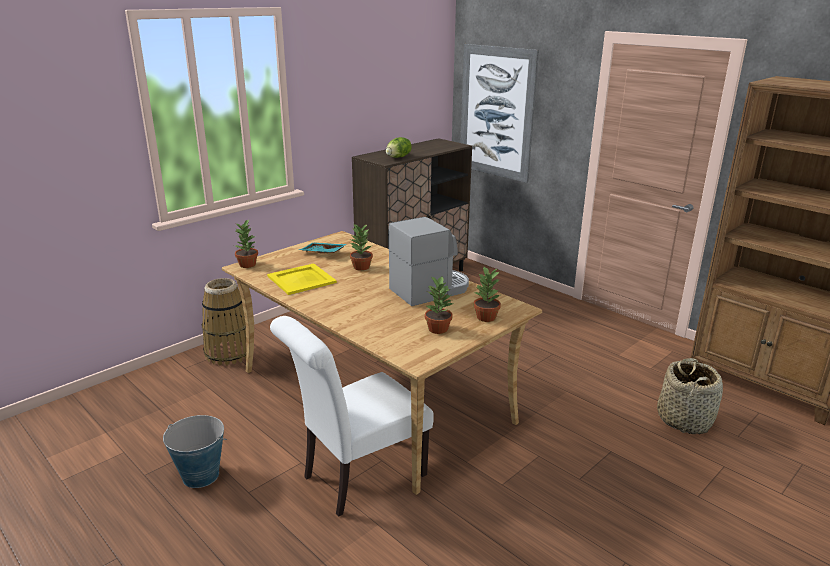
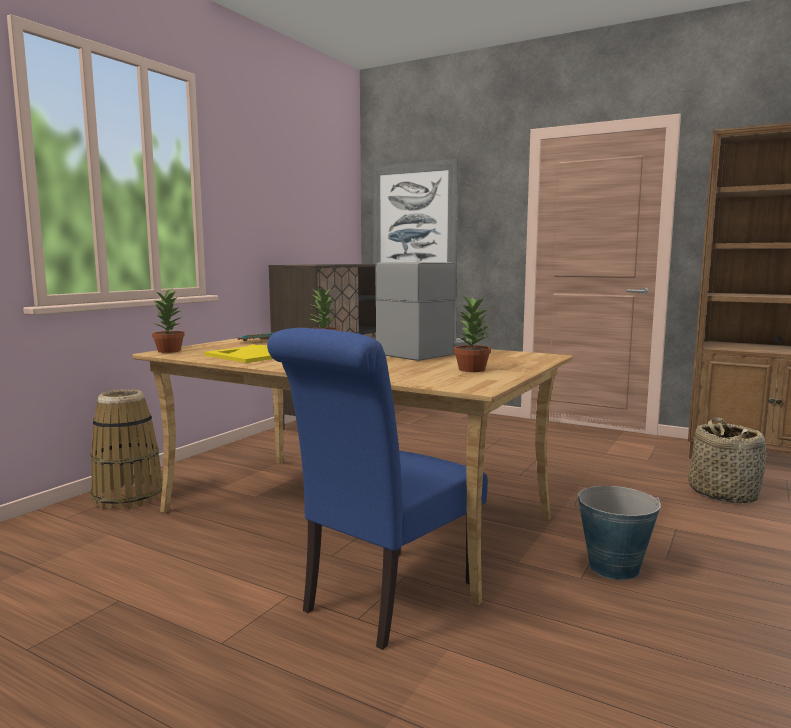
camera: 15 degrees left, 15 degrees down
(200, 475) = (130, 634): bucket -> bucket (613, 567)
(357, 478) = (383, 600): white chair -> blue chair
(398, 157) = (323, 264): lettuce -> none
(486, 317) = (518, 361): potted plant -> none

